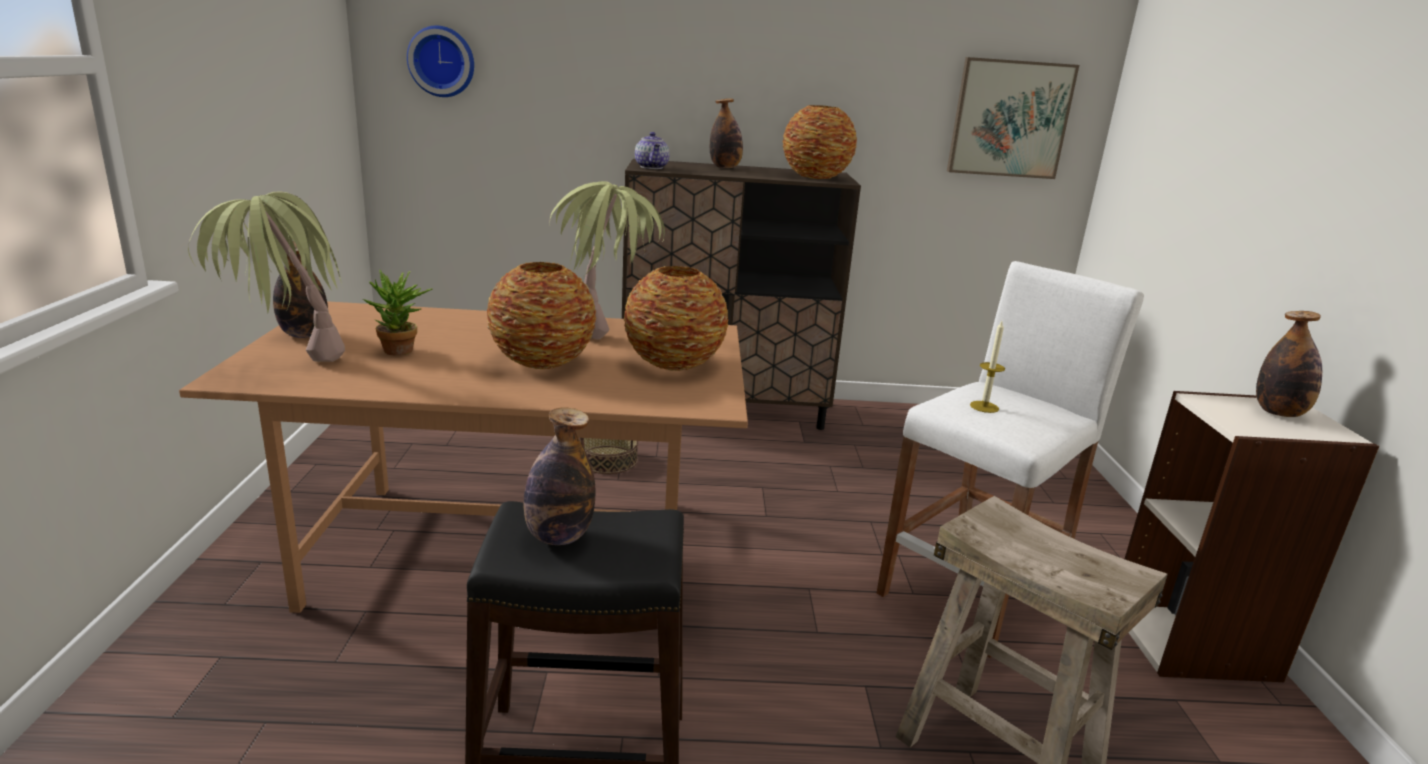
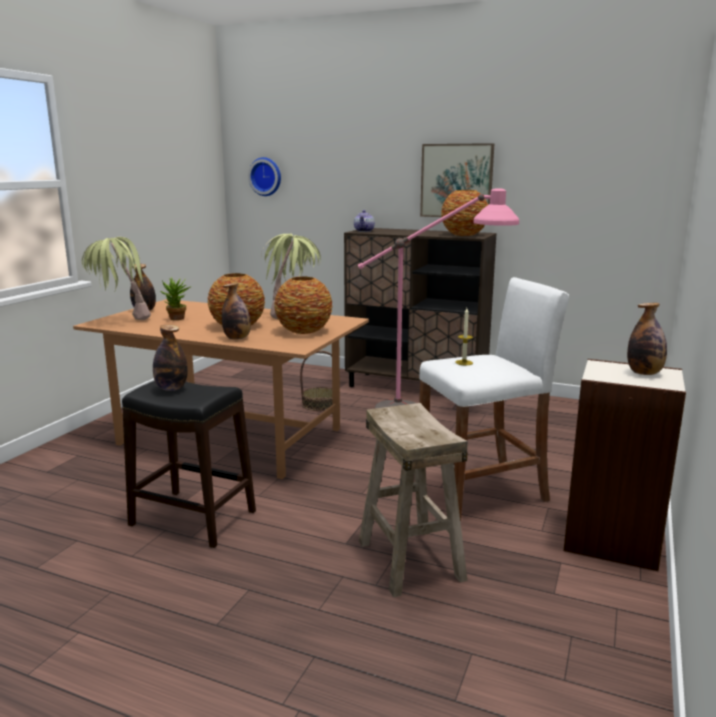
camera: 25 degrees right, 5 degrees down
(725, 168) = (413, 231): bottle -> bottle (237, 338)
(786, 455) = (432, 414): none -> pink floor lamp
(1009, 119) = (611, 193): picture -> picture (456, 181)

